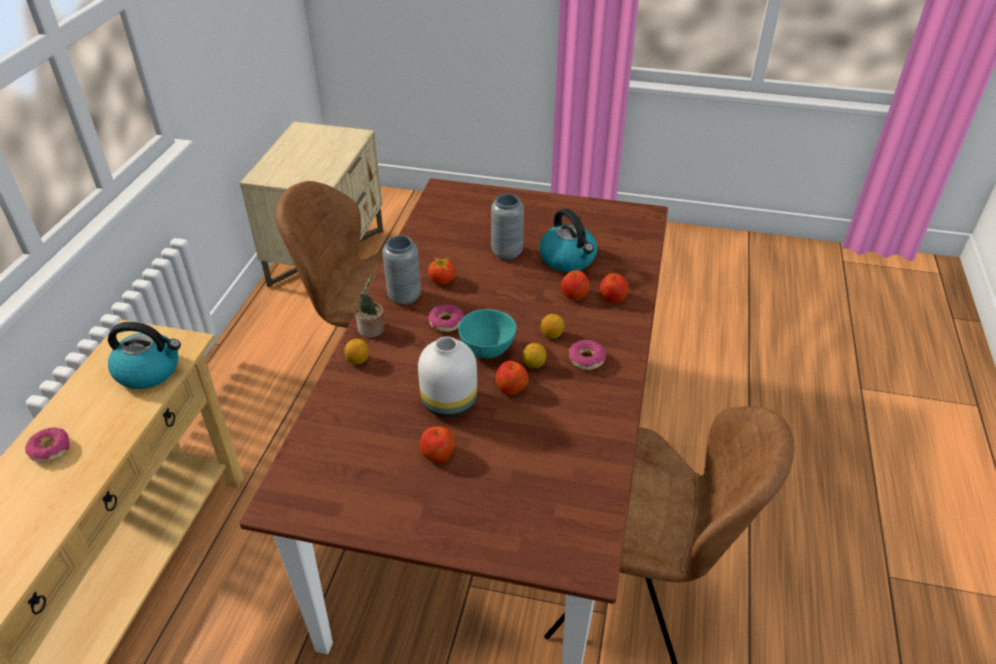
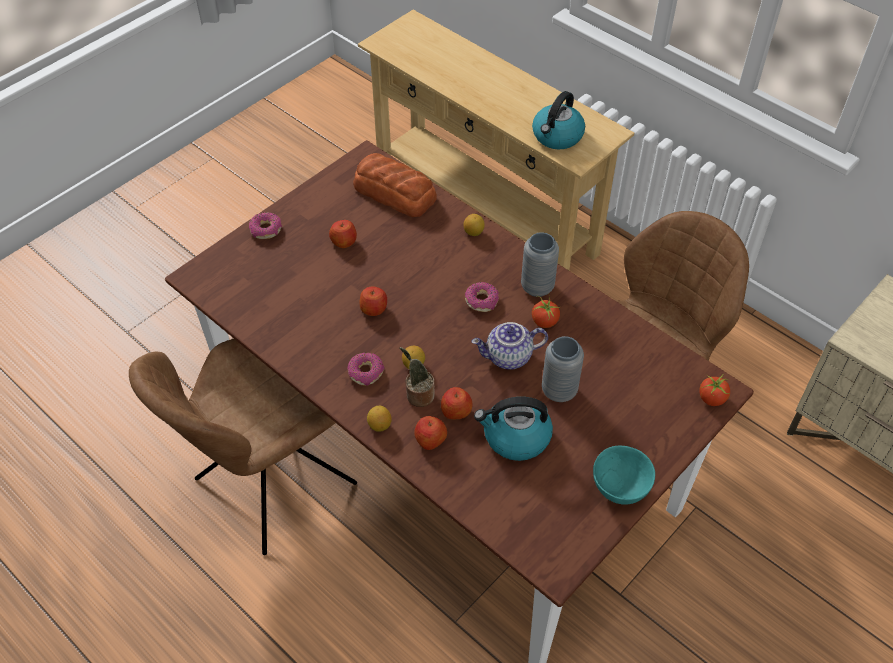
camera: 120 degrees right, 10 degrees up
(50, 449) = (506, 85): donut -> donut (266, 230)
(330, 447) = (394, 192): none -> bread
(372, 330) = (505, 252): potted plant -> potted plant (418, 395)
(448, 402) = (388, 265): white vase -> none
(453, 190) = (711, 399): none -> tomato
(488, 350) = (427, 313): turquoise bowl -> turquoise bowl (619, 489)
(497, 287) = (508, 358): none -> teapot
(534, 364) = (387, 335): lemon -> lemon (379, 425)

